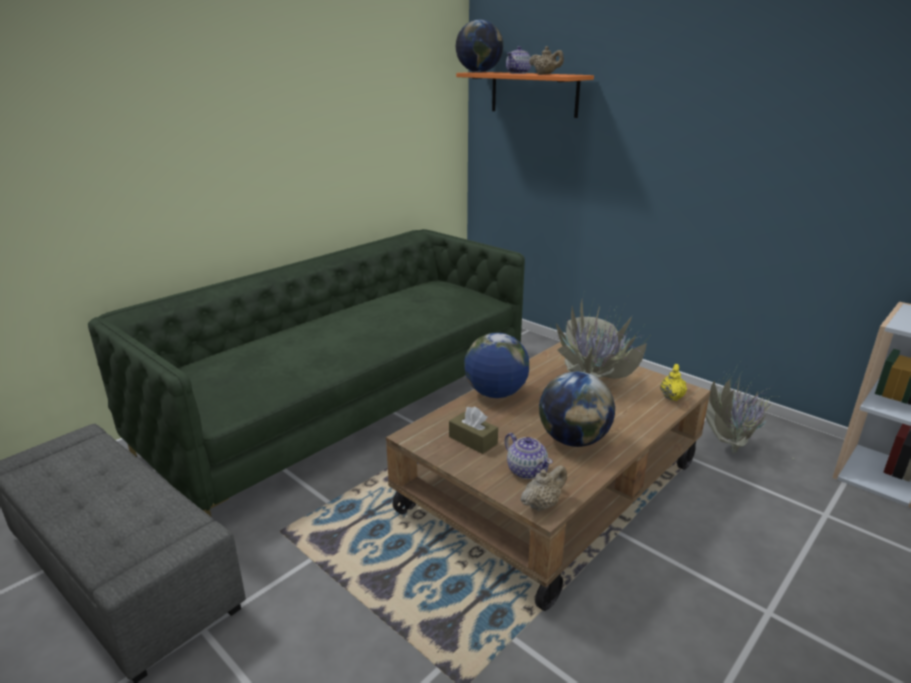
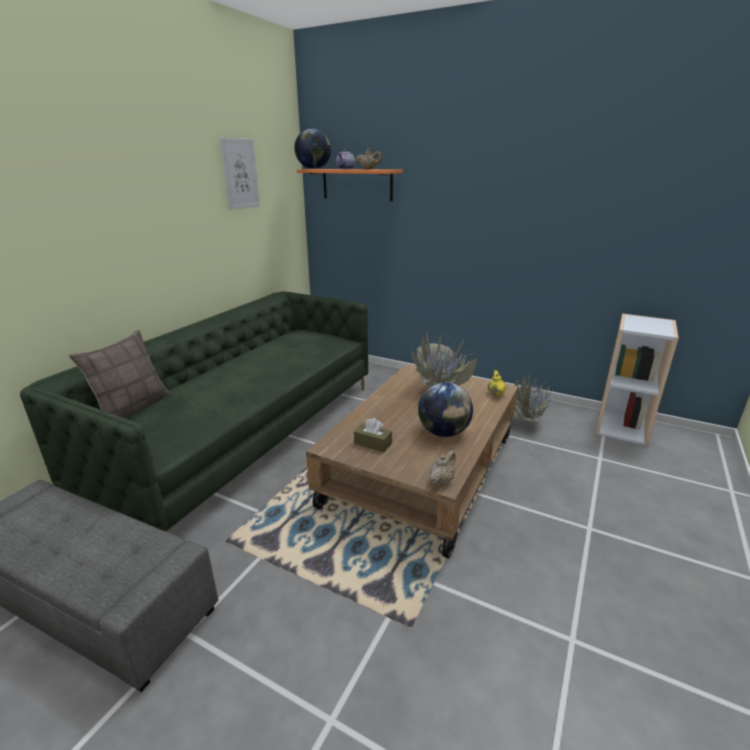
camera: 15 degrees left, 0 degrees up
(208, 356) = (133, 408): none -> pillow
(379, 78) = (240, 174): none -> picture
(495, 394) = (375, 407): globe -> none
(526, 470) = (420, 459): teapot -> none

